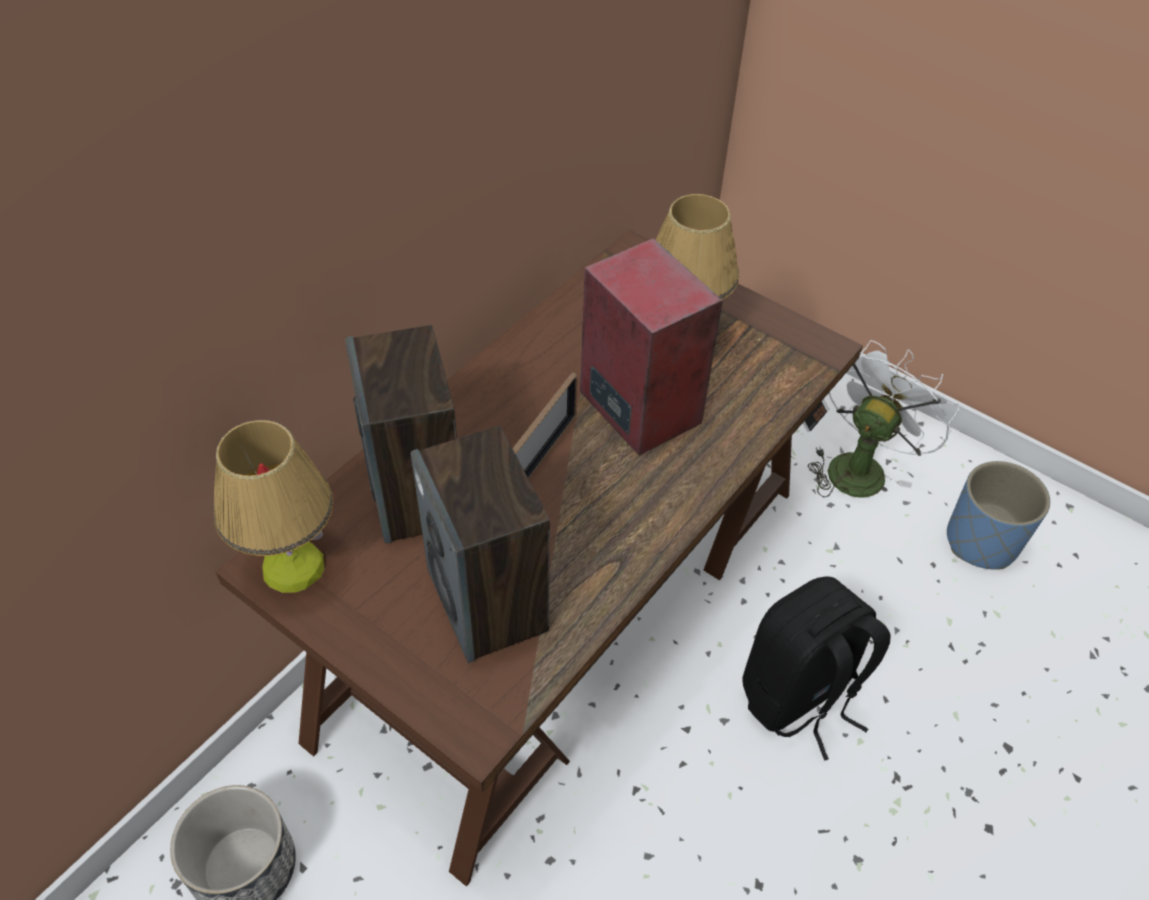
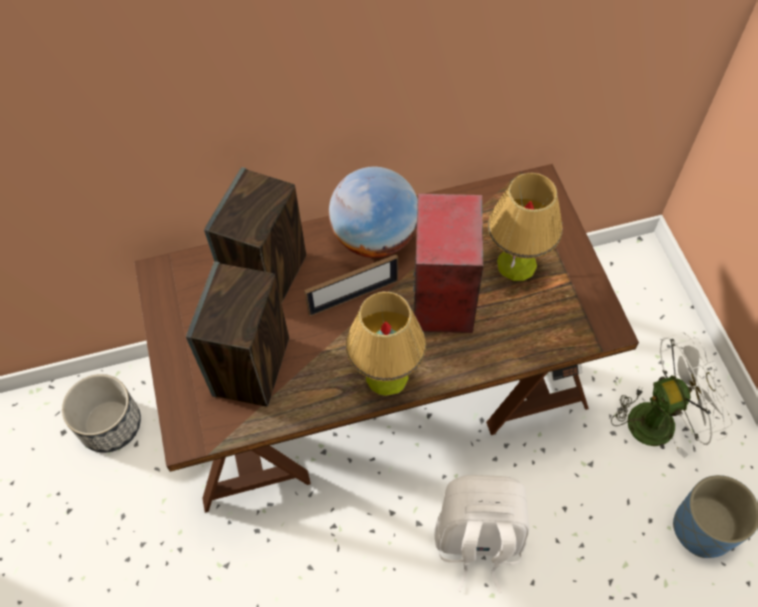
camera: 40 degrees right, 10 degrees up
(292, 566) = (171, 282): table lamp -> table lamp (386, 376)
(508, 387) = (374, 238): none -> globe
(799, 697) = (477, 542): black backpack -> white backpack

